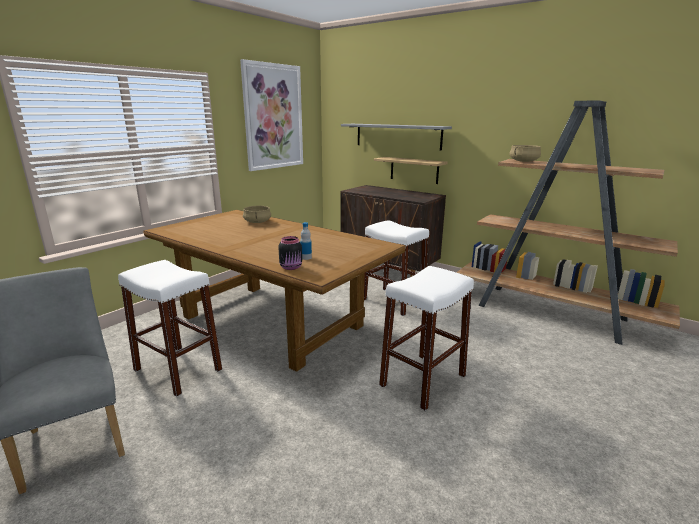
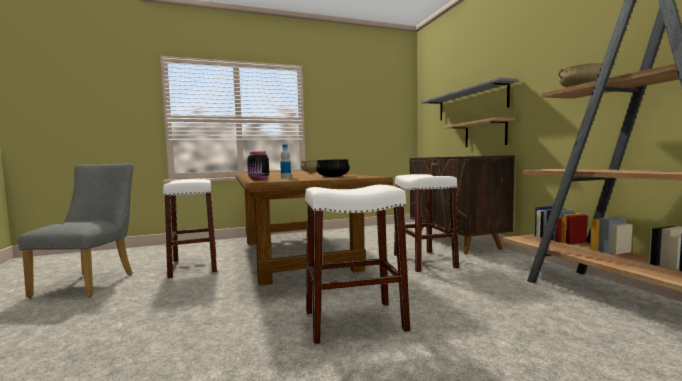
camera: 35 degrees right, 15 degrees down
(273, 117) = (362, 100): picture -> none
(347, 249) = (332, 177): none -> black cooking pot

